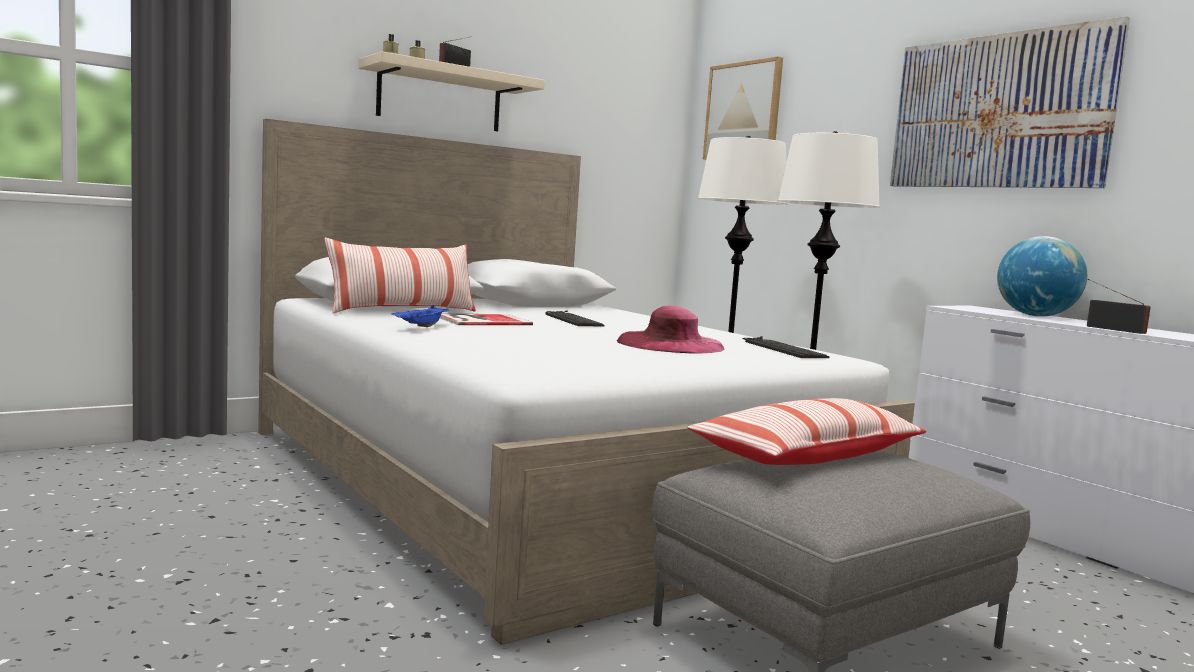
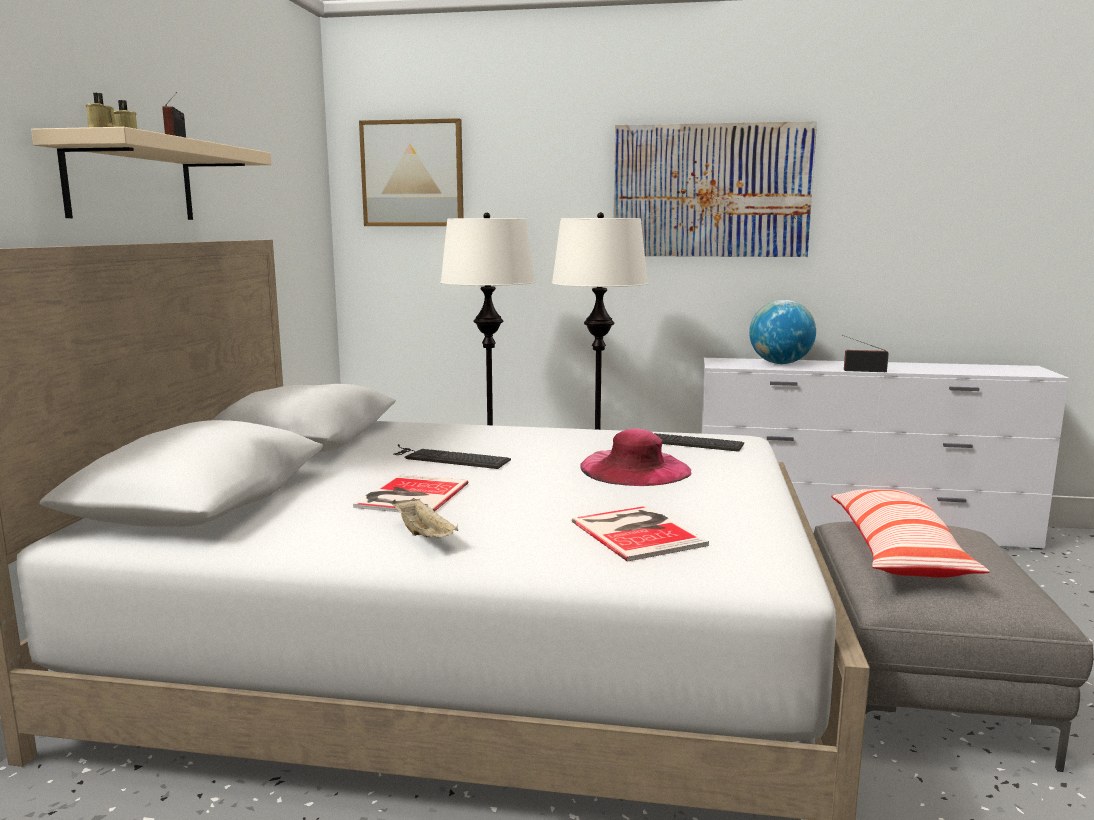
camera: 45 degrees left, 5 degrees up
(402, 311) = (286, 512): pillow -> none
(421, 327) = (425, 536): blue tray -> beige tray
(532, 352) = (638, 532): none -> book

